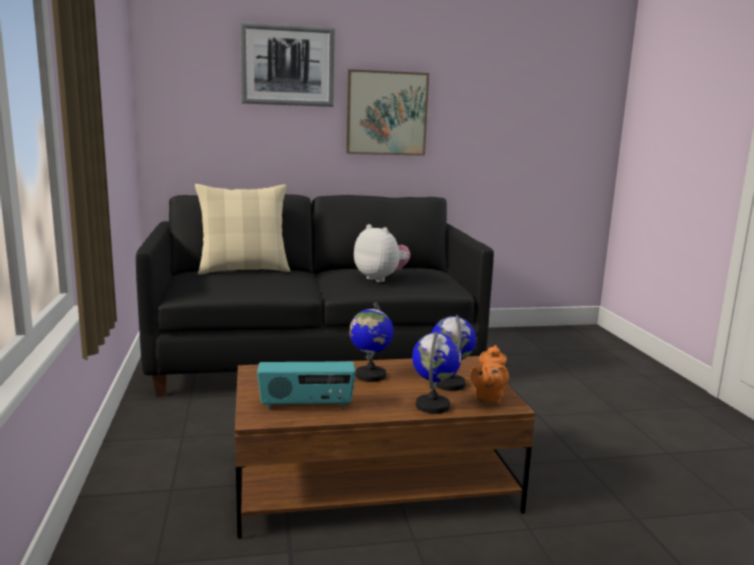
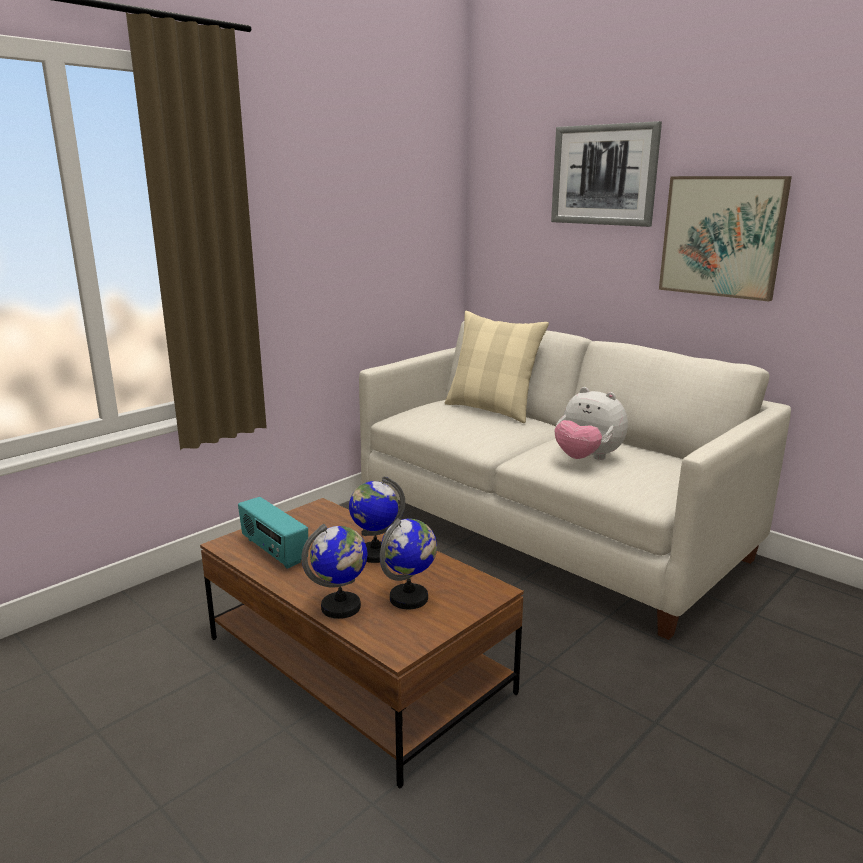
camera: 55 degrees right, 5 degrees up
(314, 359) = (548, 531): black sofa -> white sofa
(381, 278) = (587, 459): plush toy -> plush toy turned 120 degrees clockwise
(488, 399) = (397, 632): orange teapot -> none

